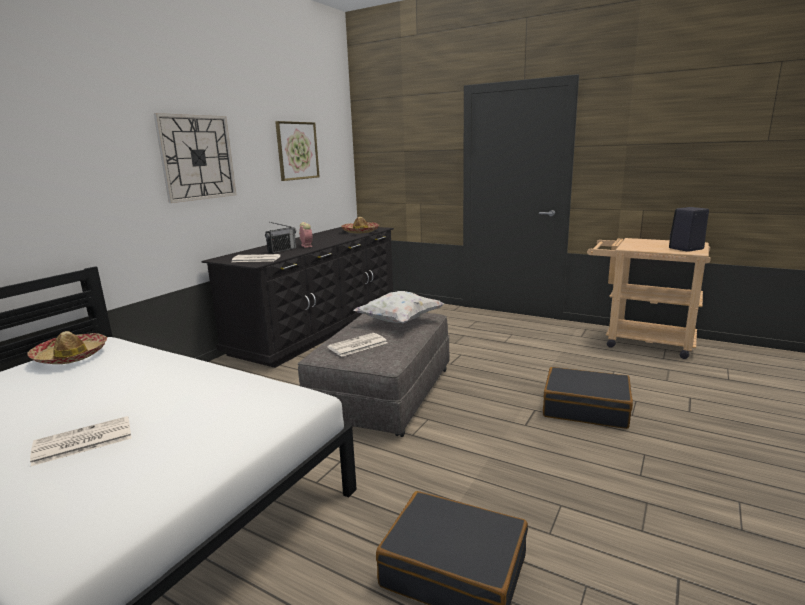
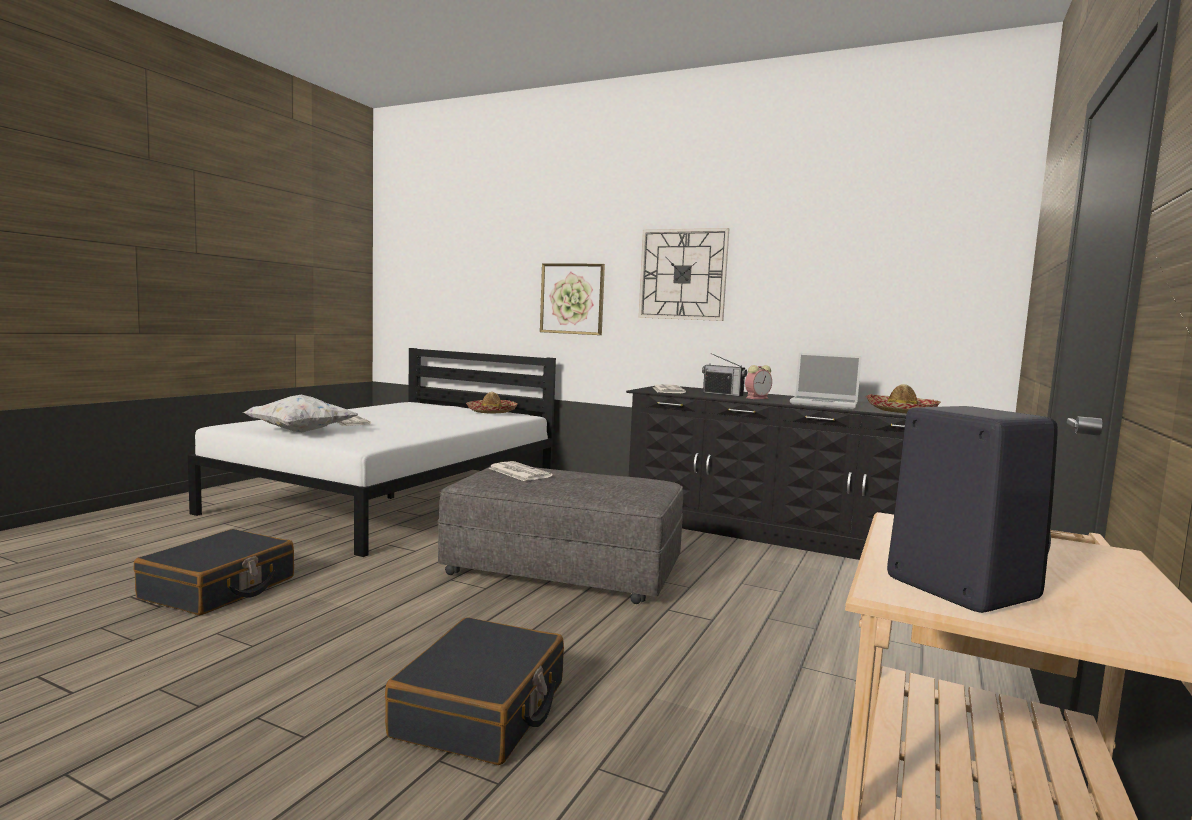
camera: 85 degrees right, 10 degrees down
(297, 151) = (856, 272): picture -> picture (572, 299)
(335, 238) = (824, 404): none -> laptop
(399, 321) = (605, 486): white pillow -> white pillow (300, 432)

